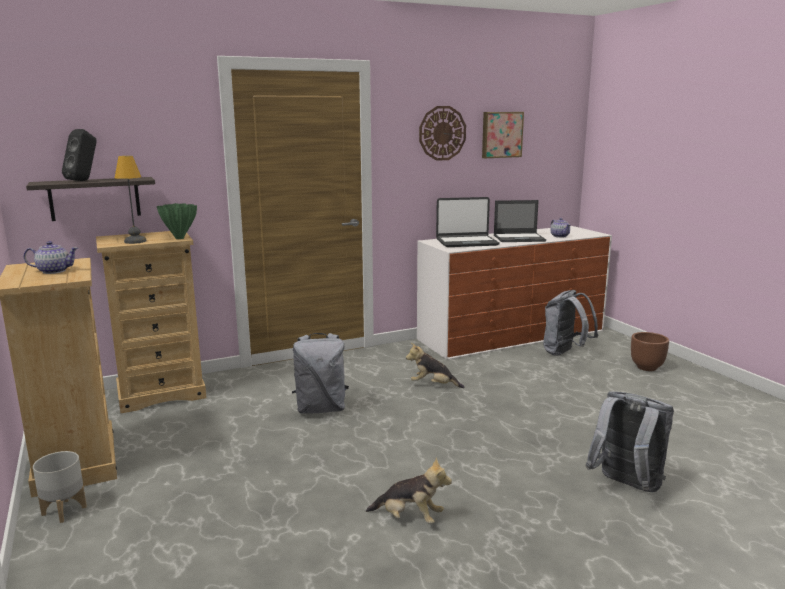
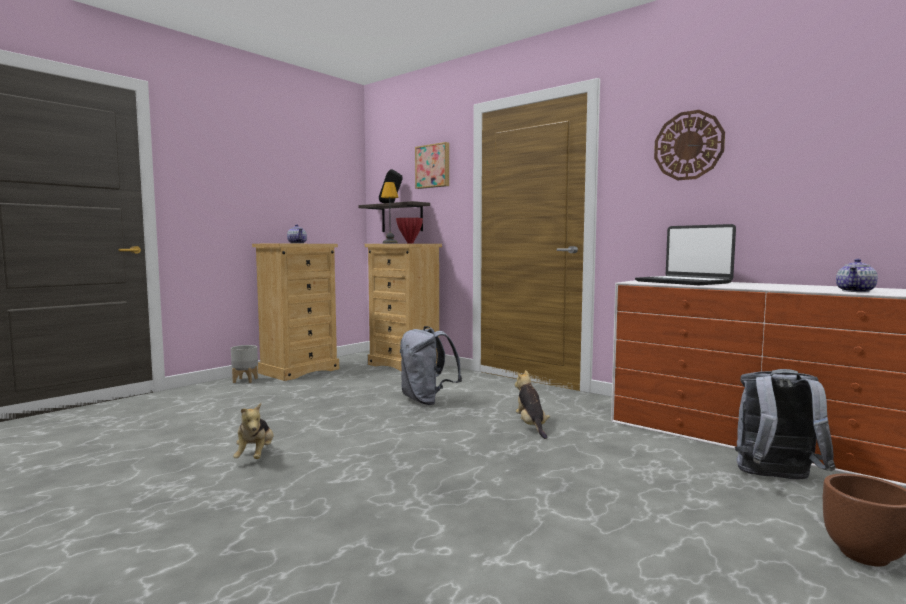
camera: 65 degrees right, 10 degrees down
(178, 238) = (410, 243): green vase -> red vase
(501, 134) = (792, 138): picture -> picture (433, 166)
(519, 238) = (774, 286): laptop -> none
(626, 486) = (365, 559): grey backpack -> none

